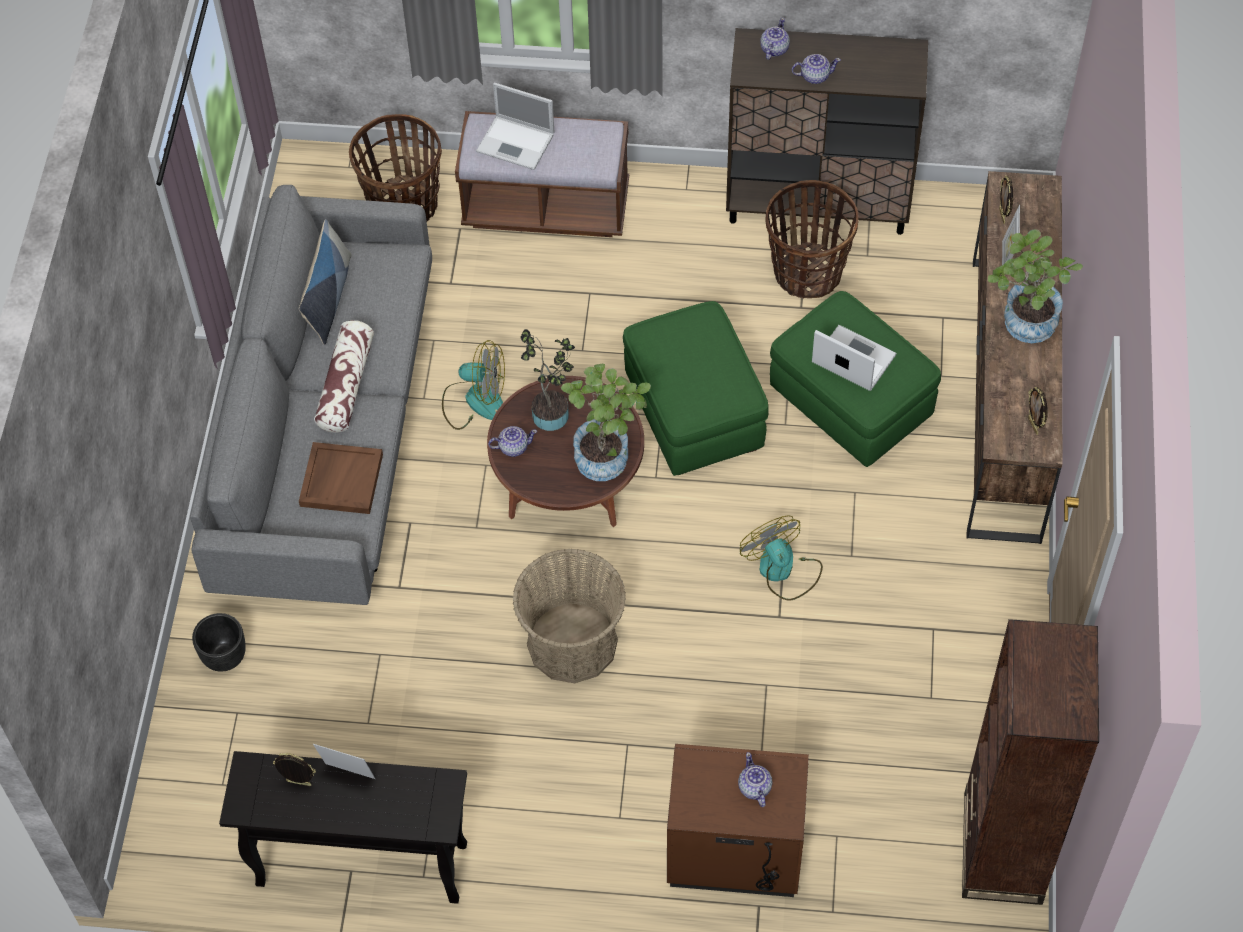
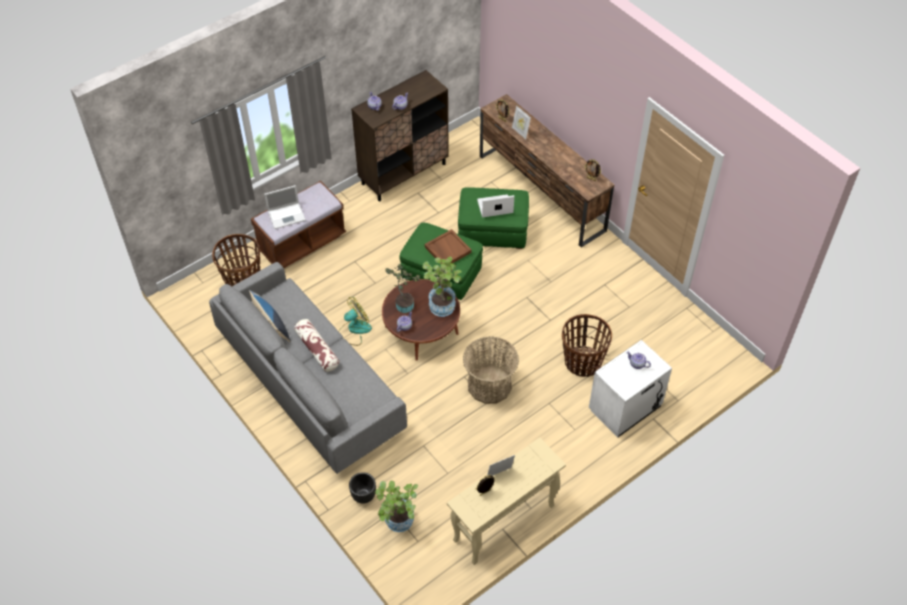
camera: 45 degrees left, 5 degrees down
(341, 479) = (356, 384): brown tray -> brown tray (447, 249)
(360, 865) = (503, 524): black console table -> beige console table
(734, 853) = (625, 408): brown nightstand -> white nightstand
(782, 570) = (533, 304): fan -> none
(807, 272) = (426, 199): basket -> basket (582, 362)
(1002, 848) = (705, 336): brown bookcase -> none
(1023, 326) = (550, 150): potted plant -> potted plant (398, 523)

